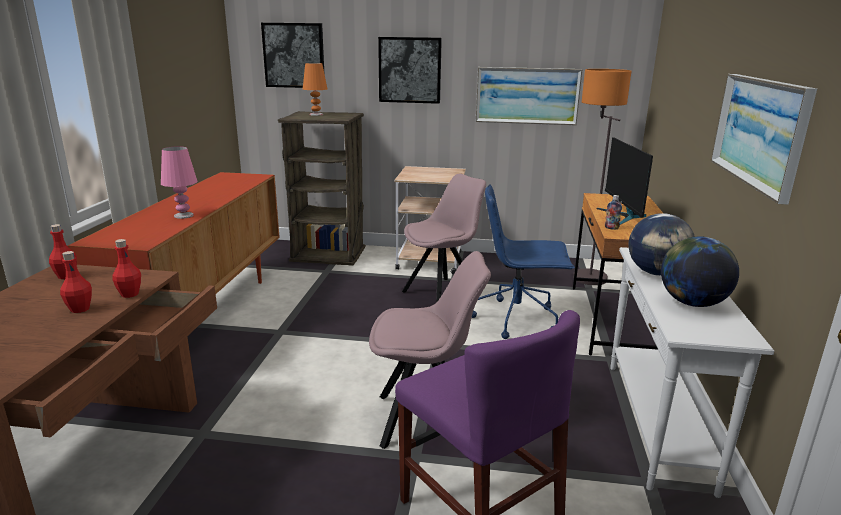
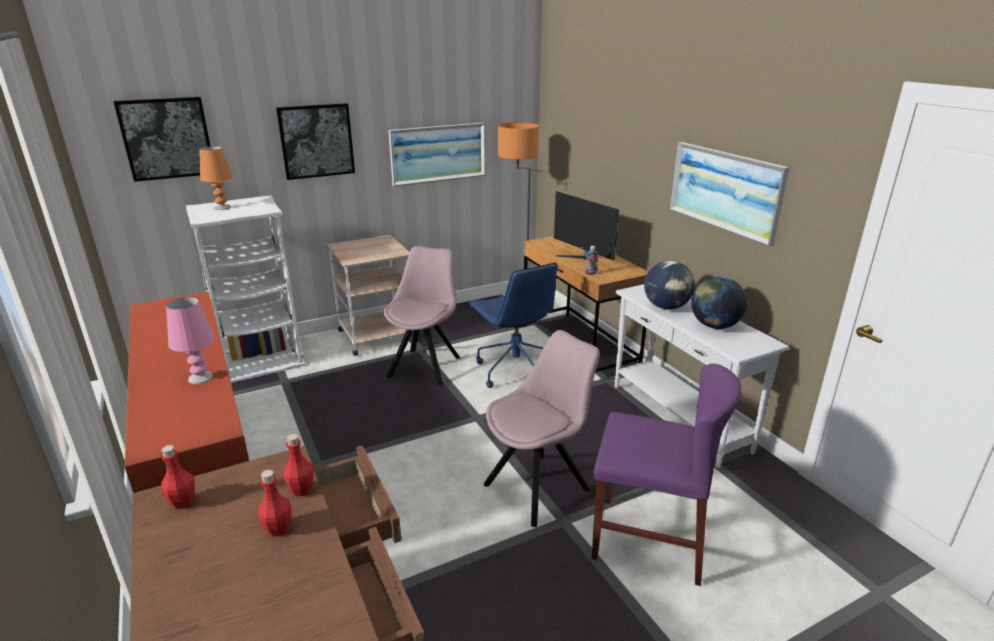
camera: 35 degrees left, 5 degrees up
(329, 254) = (262, 360): brown bookcase -> white bookcase
(519, 319) = (513, 369): blue office chair -> blue office chair turned 90 degrees counterclockwise

